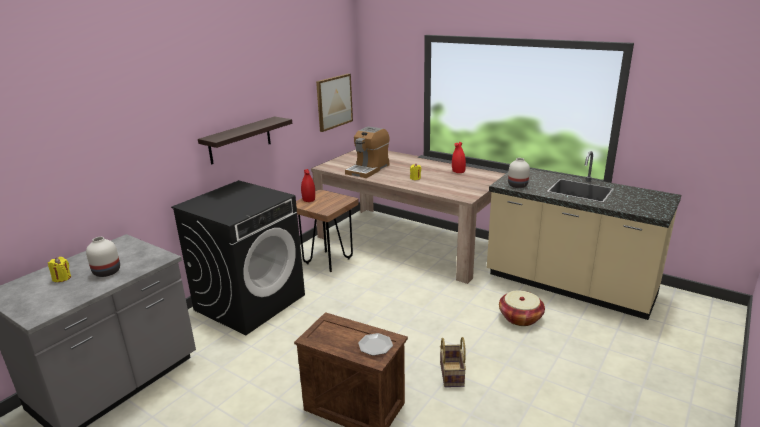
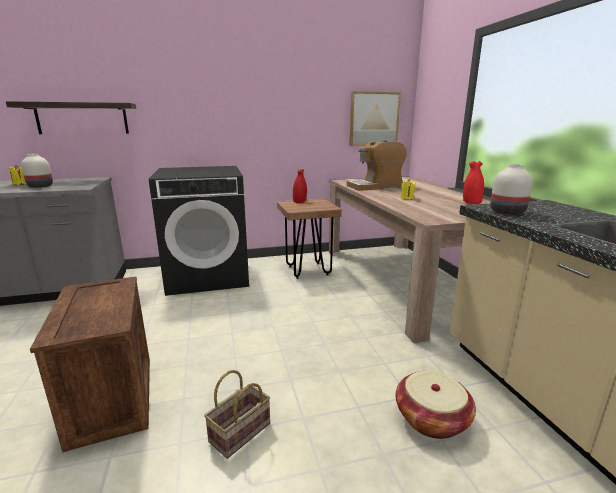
camera: 40 degrees right, 5 degrees down
(240, 140) = (245, 128): shelf -> shelf (82, 118)
(375, 345) = (89, 322): plate -> none

